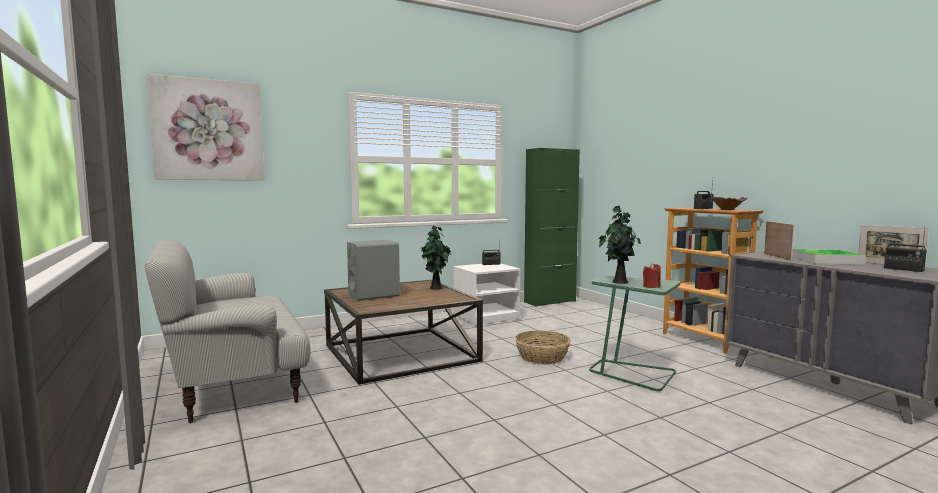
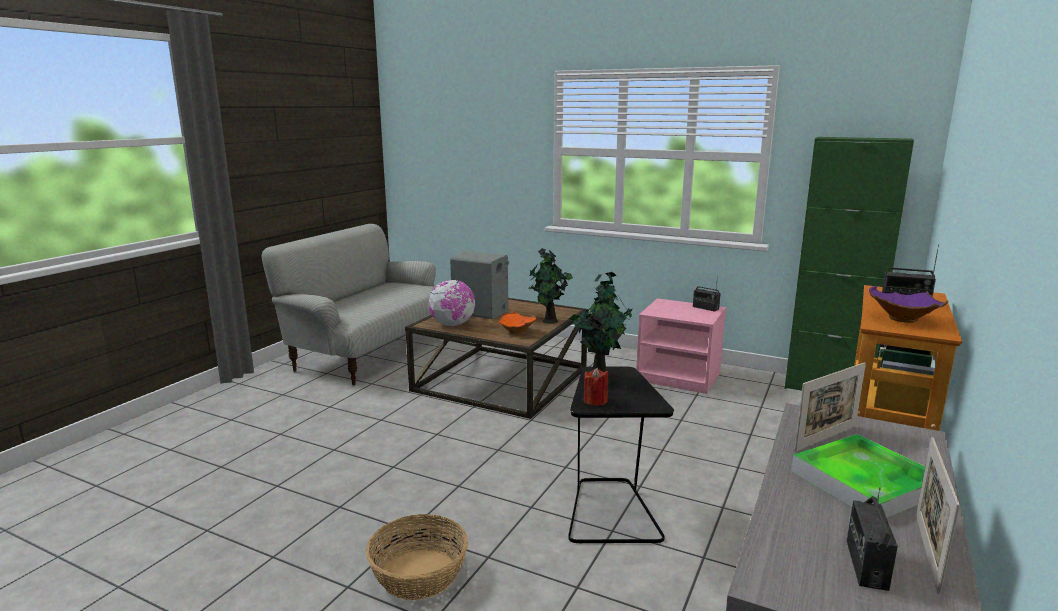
camera: 55 degrees right, 10 degrees up
(208, 130) = (432, 123): picture -> none
(386, 305) = (452, 325): none -> globe
(440, 296) = (517, 331): none -> orange bowl
(486, 317) = (679, 377): white nightstand -> pink nightstand
(542, 358) = (587, 444): basket -> basket (418, 574)
(632, 374) = (610, 512): green side table -> black side table

